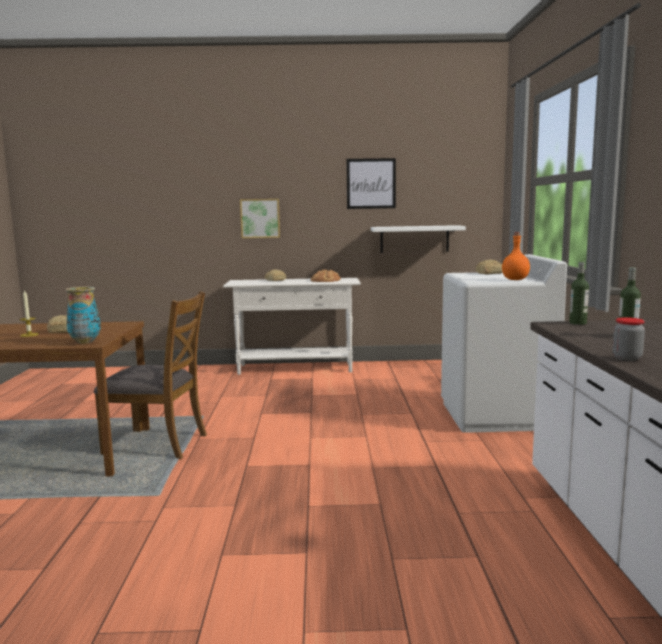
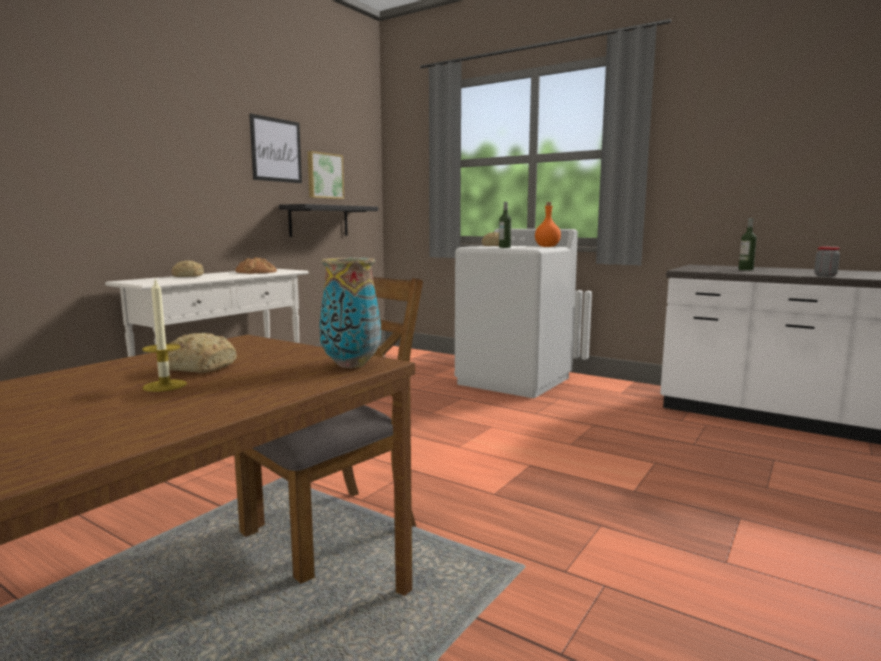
camera: 55 degrees left, 0 degrees up
(260, 218) = (143, 184): picture -> picture (324, 176)
(414, 239) = (319, 221): white shelf -> black shelf
(577, 323) = (687, 268): bottle -> bottle (504, 247)

